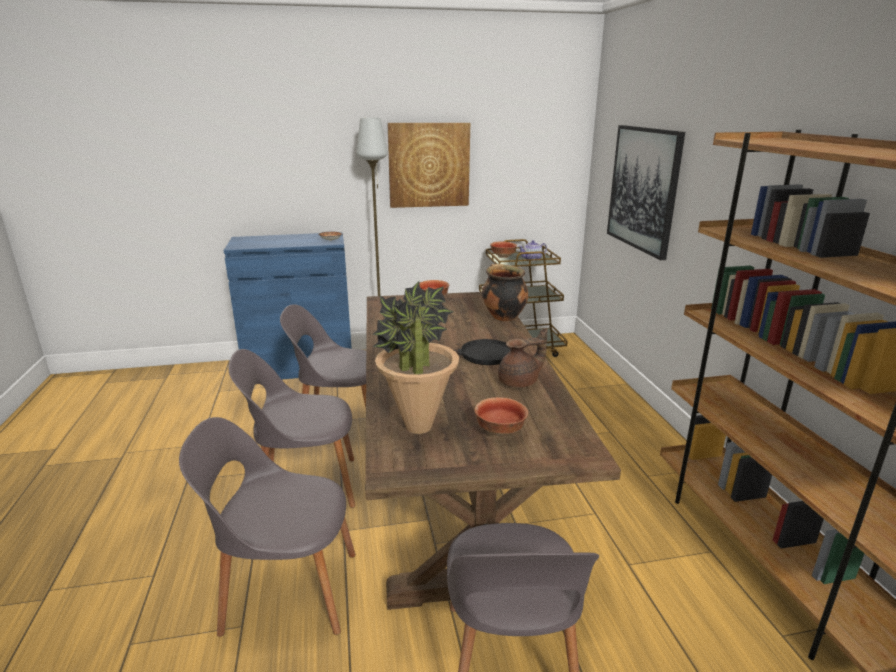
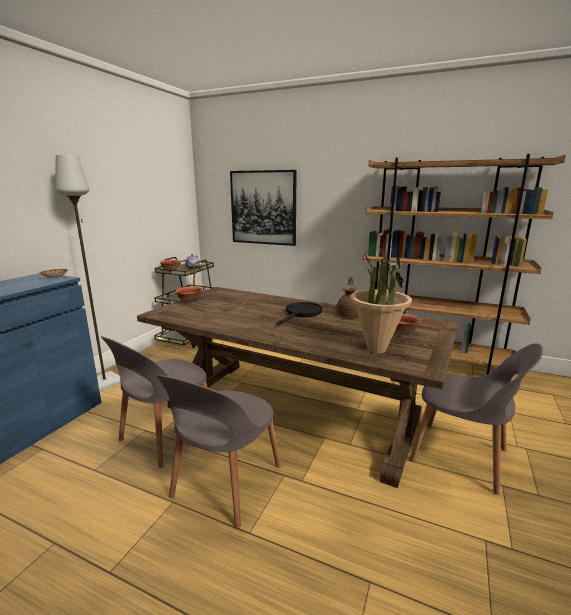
camera: 55 degrees left, 5 degrees down
(286, 591) = (346, 537): grey chair -> none
(429, 165) = (104, 203): picture -> none
(503, 317) = (256, 296): cooking pot -> none

